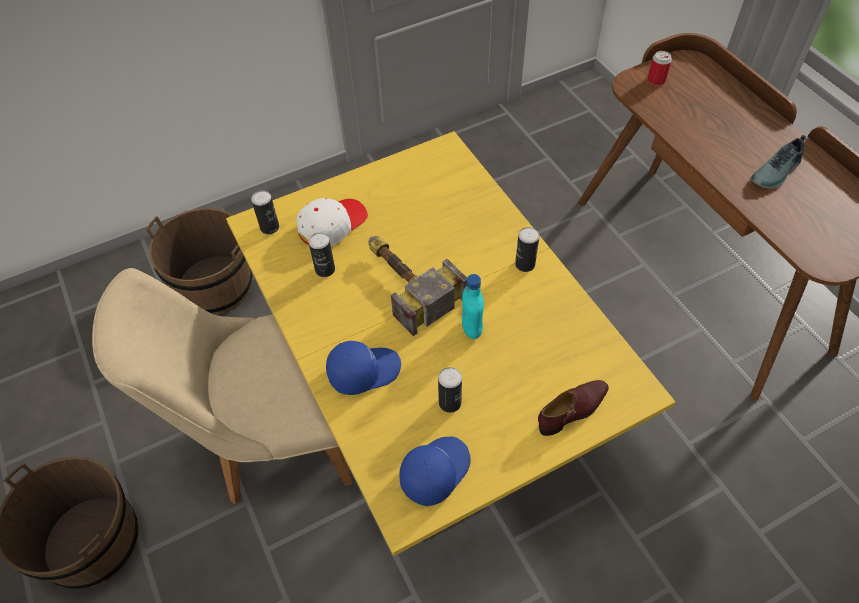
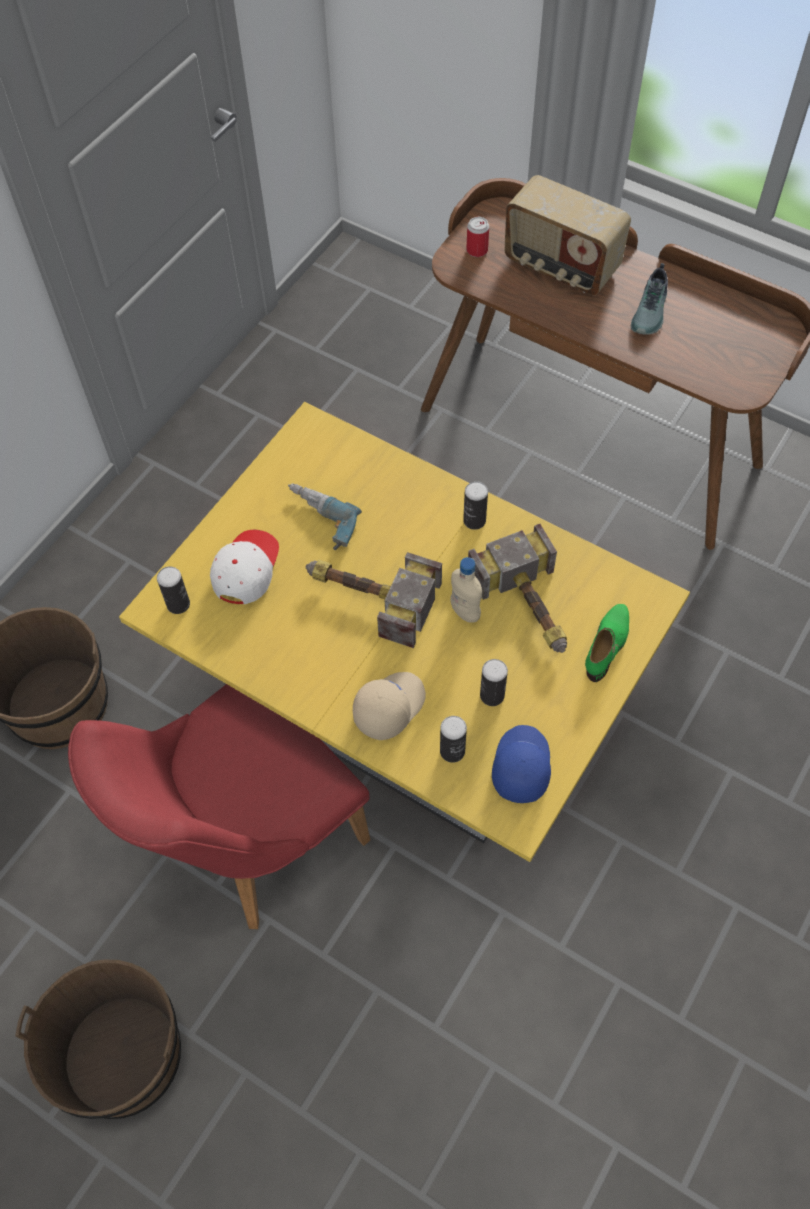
camera: 30 degrees left, 5 degrees up
(269, 440) = (248, 843): beige chair -> red chair
(325, 269) = (274, 622): can -> can (452, 751)
(364, 371) = (388, 706): blue cap -> beige cap
(406, 214) = (317, 521): none -> power drill
(472, 328) = (465, 612): turquoise bottle -> beige bottle
(527, 350) = (531, 608): none -> hammer
(573, 410) = (607, 645): brown shoe -> green shoe
(717, 114) = (560, 267): none -> radio

